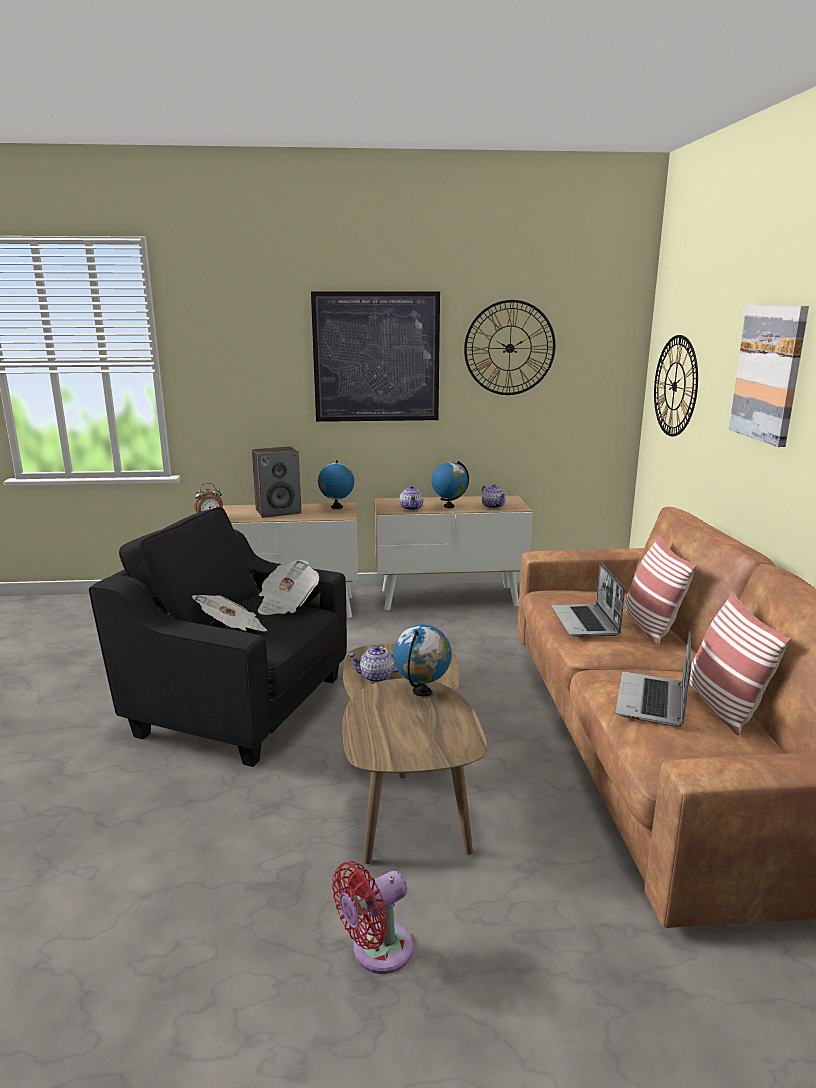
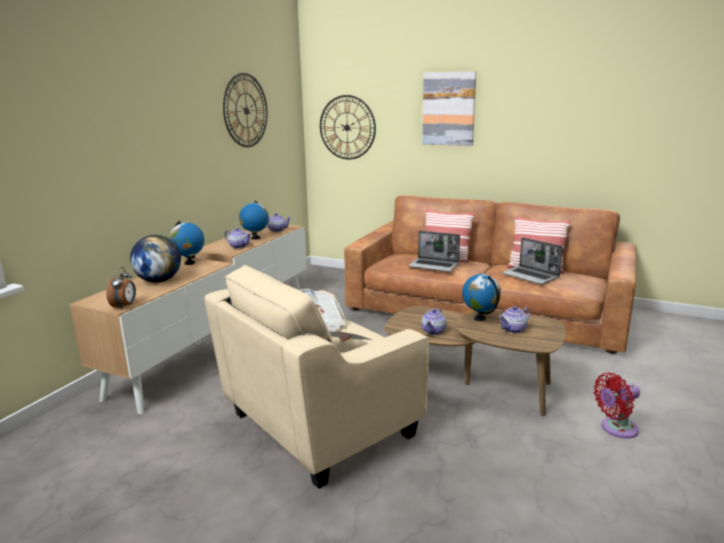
camera: 60 degrees left, 0 degrees up
(241, 705) = (320, 424): black armchair -> beige armchair
(278, 511) = (159, 281): speaker -> globe
(376, 357) = (172, 124): picture -> none
(377, 951) = (616, 429): red fan -> red fan turned 75 degrees clockwise
(406, 723) = (514, 329): none -> teapot

